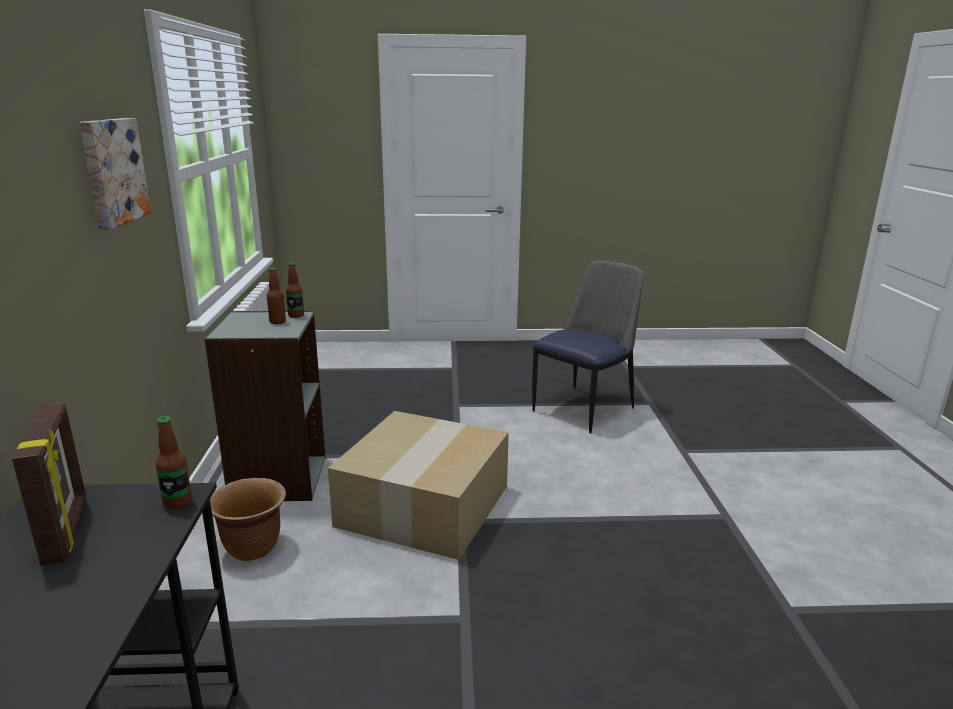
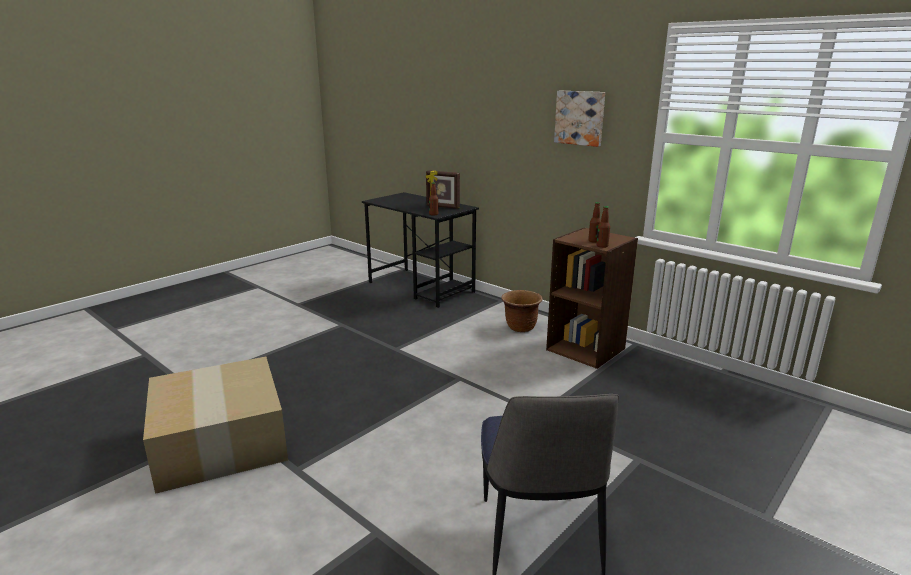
camera: 135 degrees right, 0 degrees up
(278, 478) = (586, 349): grey bookcase -> brown bookcase
(425, 507) = (490, 374): cardboard box -> cardboard box (218, 441)

